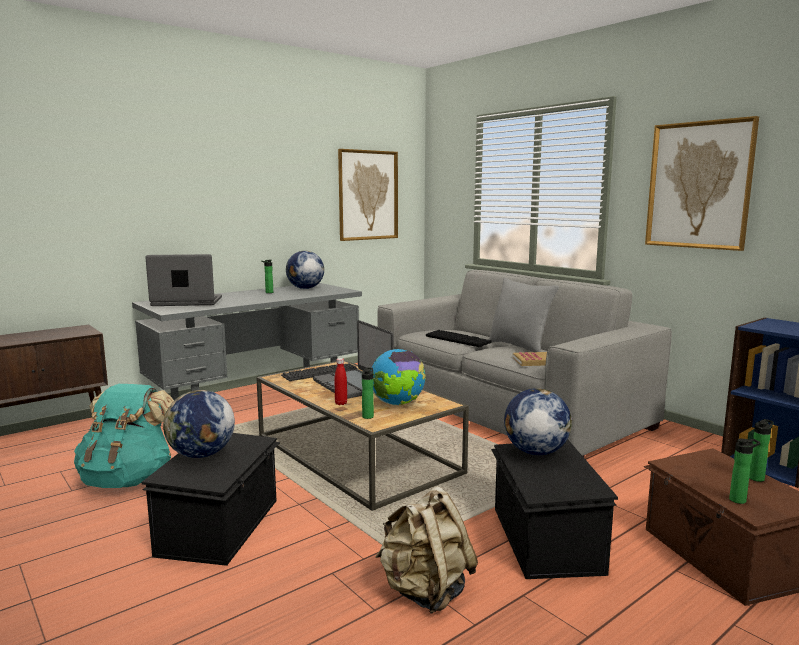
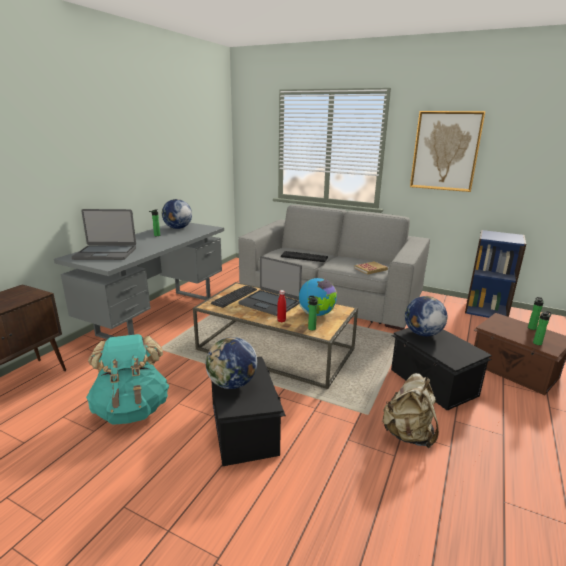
camera: 25 degrees left, 10 degrees up
(187, 302) = (106, 253): laptop -> laptop turned 150 degrees counterclockwise
(368, 195) = (201, 149): picture -> none
(519, 347) = (345, 258): grey pillow -> none

